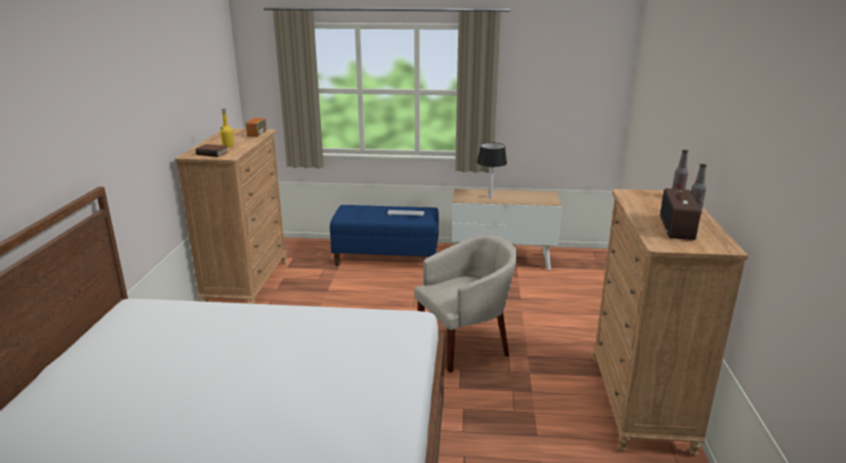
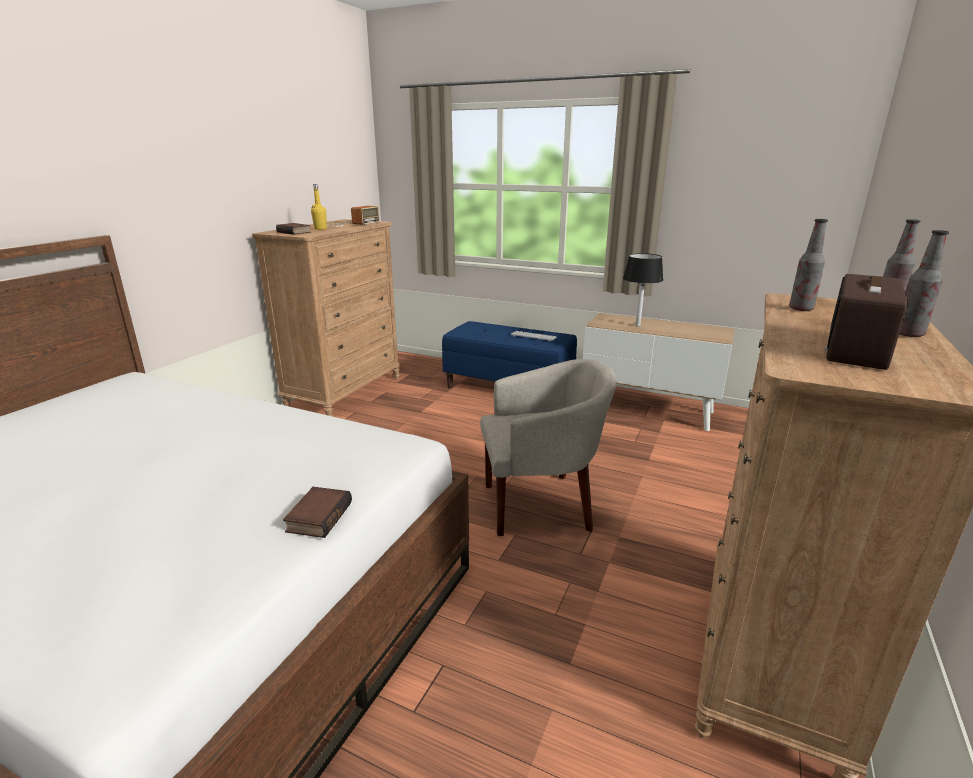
camera: 20 degrees right, 0 degrees up
(402, 371) = (318, 516): none -> book
(637, 201) = (801, 309): none -> bottle

